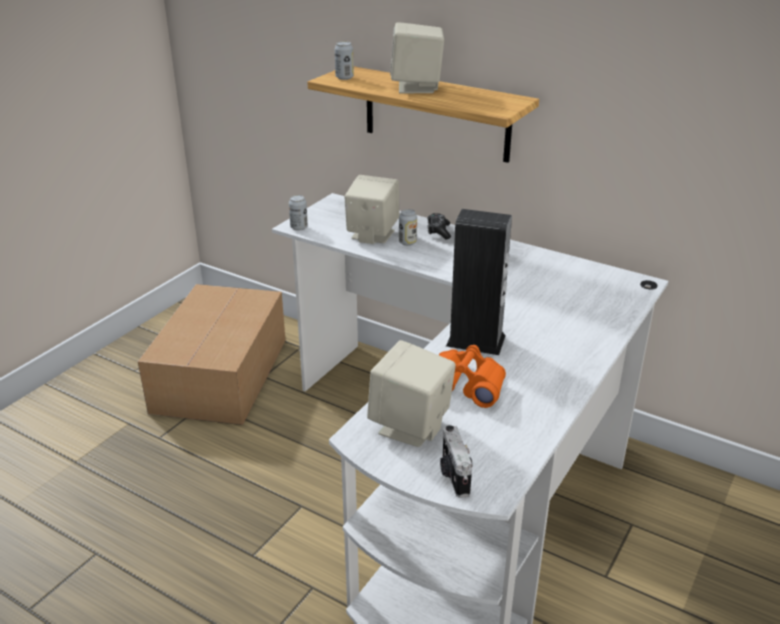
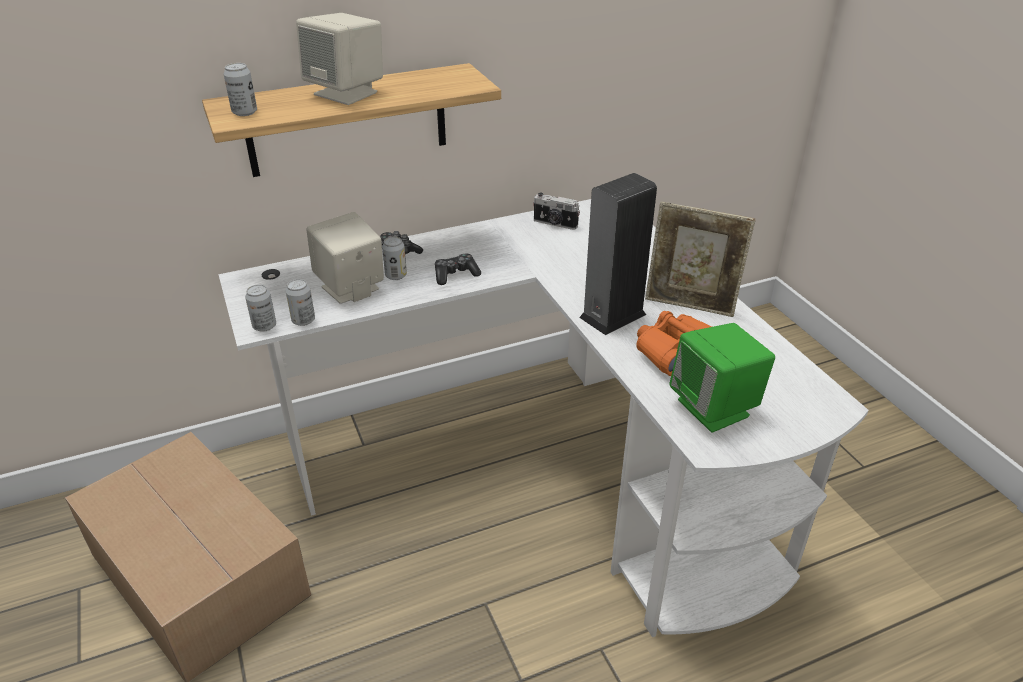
camera: 55 degrees left, 5 degrees up
(319, 235) = (303, 320): none -> can
(410, 426) = (714, 408): beige speaker -> green speaker
(439, 261) = (455, 275): none -> game controller
(453, 475) = (800, 414): camera -> camera (555, 224)
(542, 372) = (690, 305): none -> picture frame

